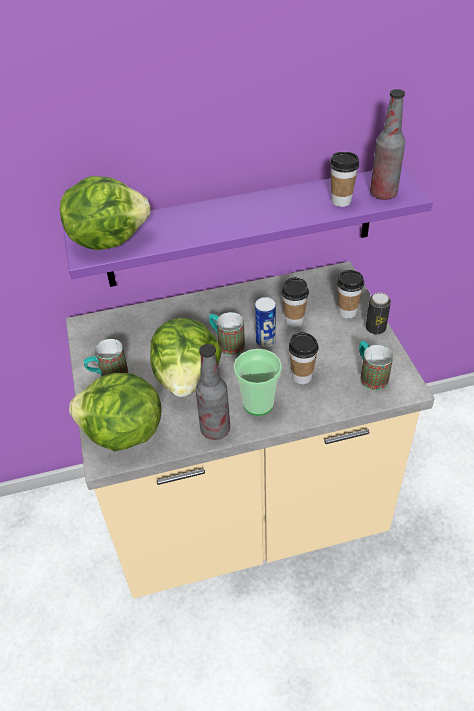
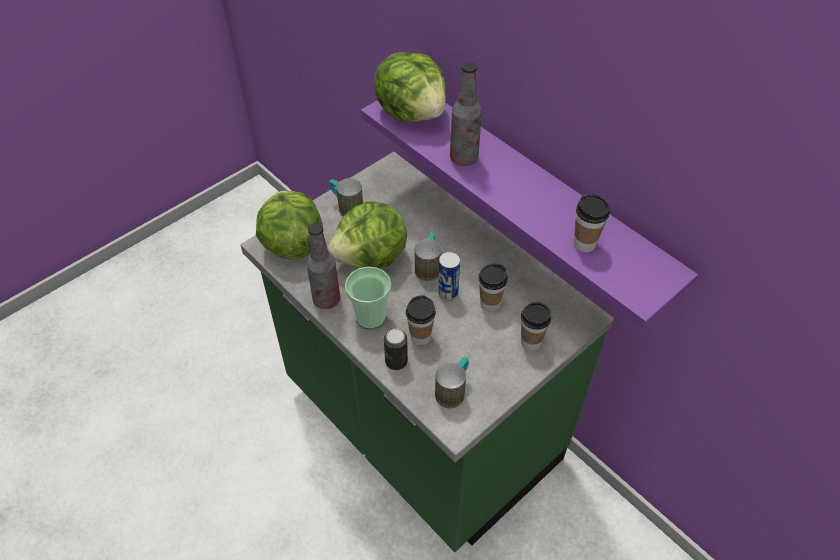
camera: 60 degrees right, 5 degrees up
(245, 514) = (420, 425): beige counter -> green counter
(375, 328) = (523, 374): can -> can (396, 361)
(383, 194) = (624, 273): bottle -> bottle (464, 158)

